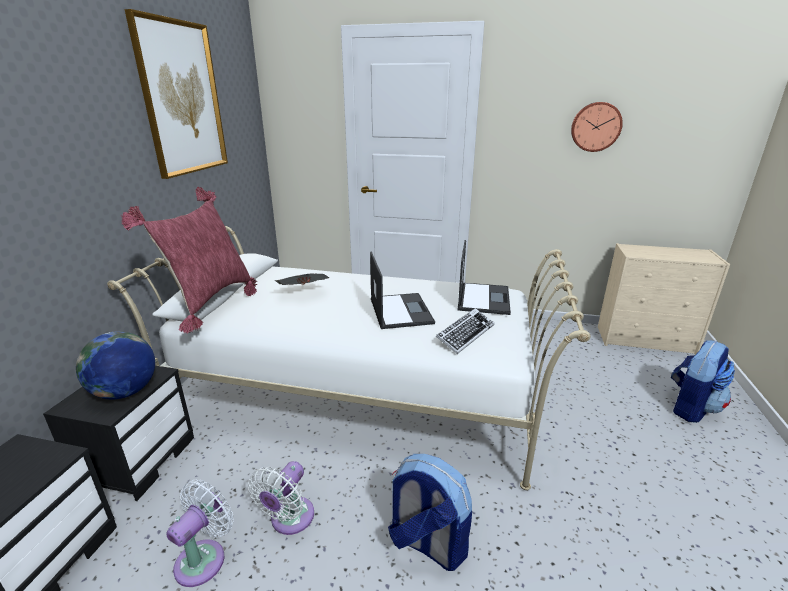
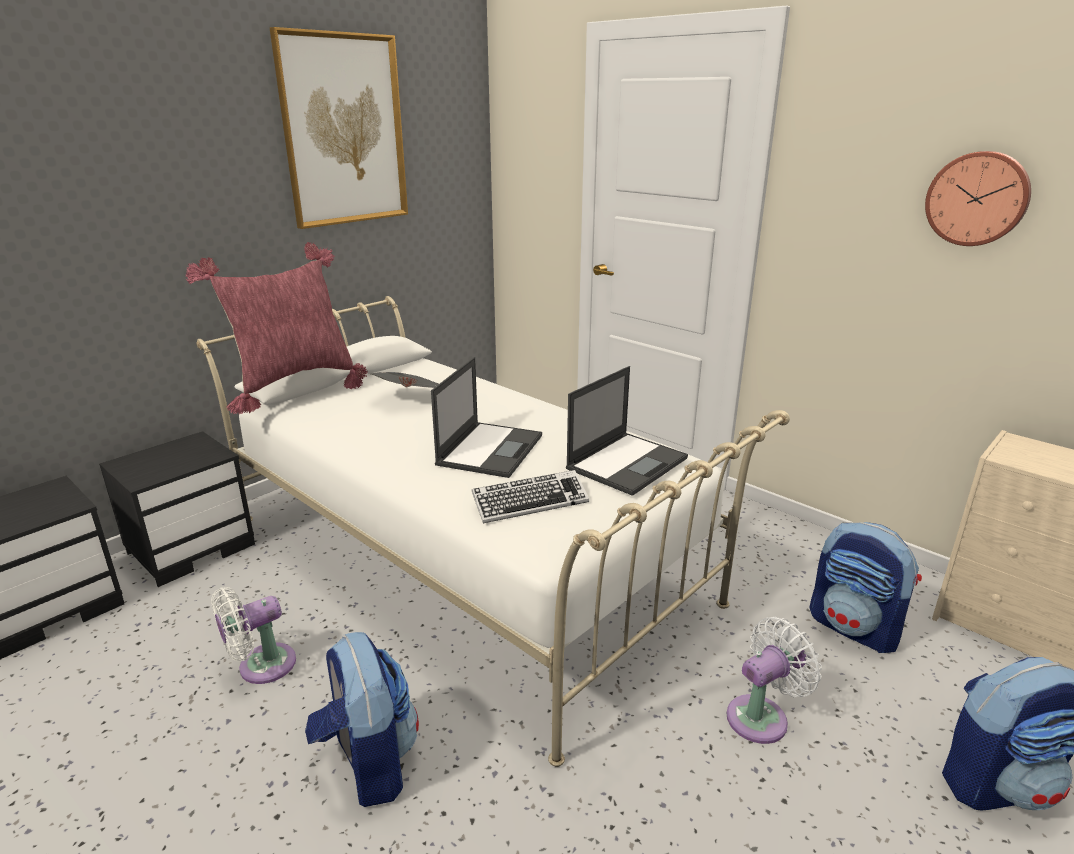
camera: 30 degrees right, 0 degrees up
(125, 392) = (173, 464): globe -> none
(204, 558) = (161, 666): white fan -> white fan (762, 716)
(582, 361) = (855, 628): none -> backpack

